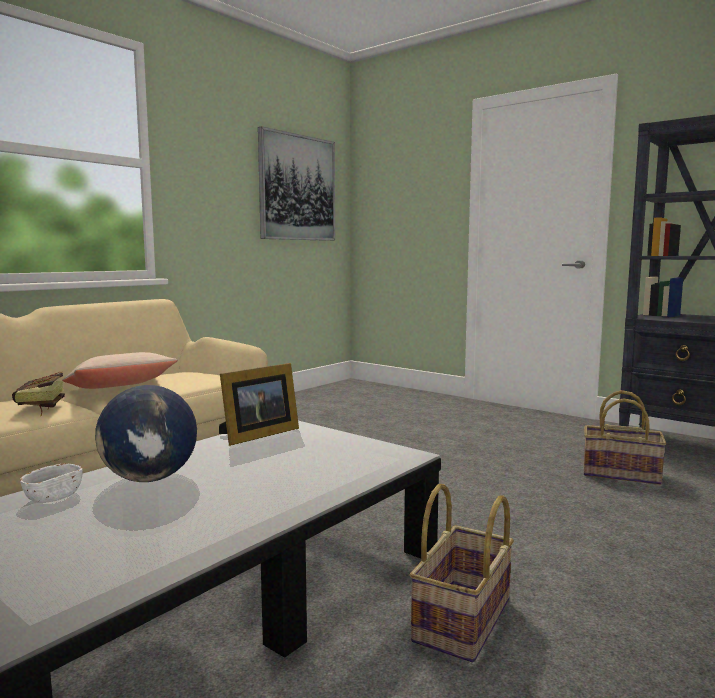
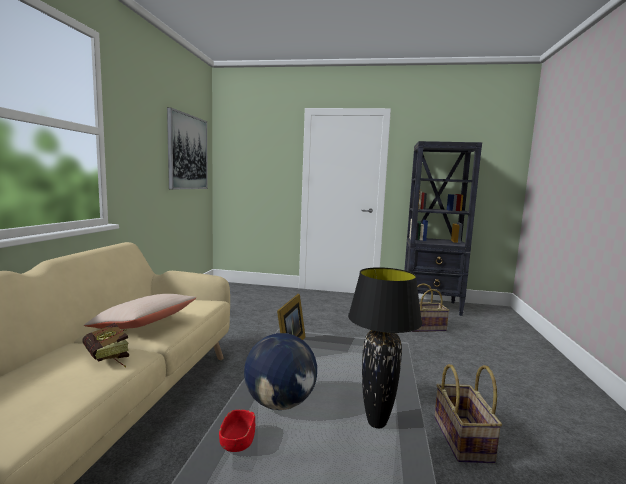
camera: 30 degrees left, 0 degrees up
(54, 497) = (237, 442): white bowl -> red bowl
(219, 518) = (377, 423): none -> black table lamp

